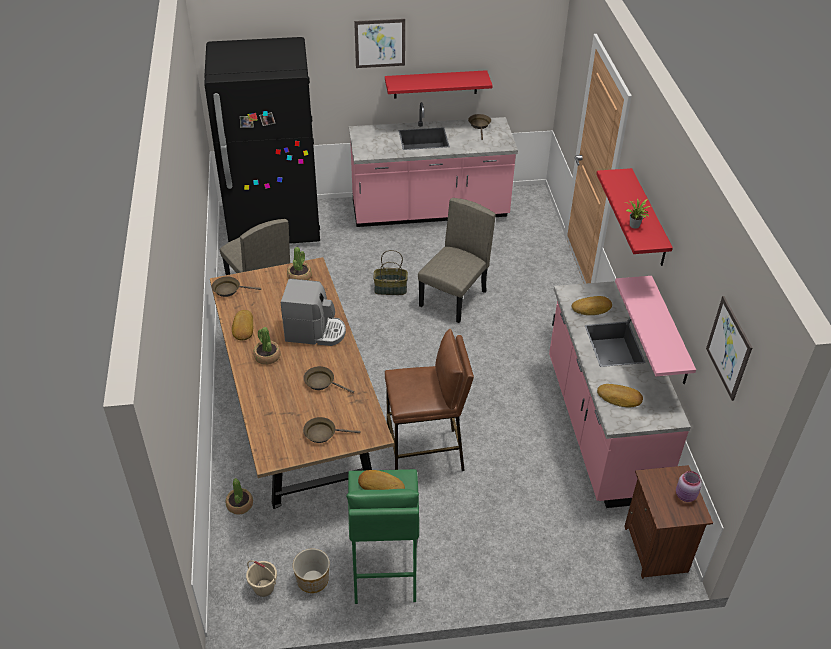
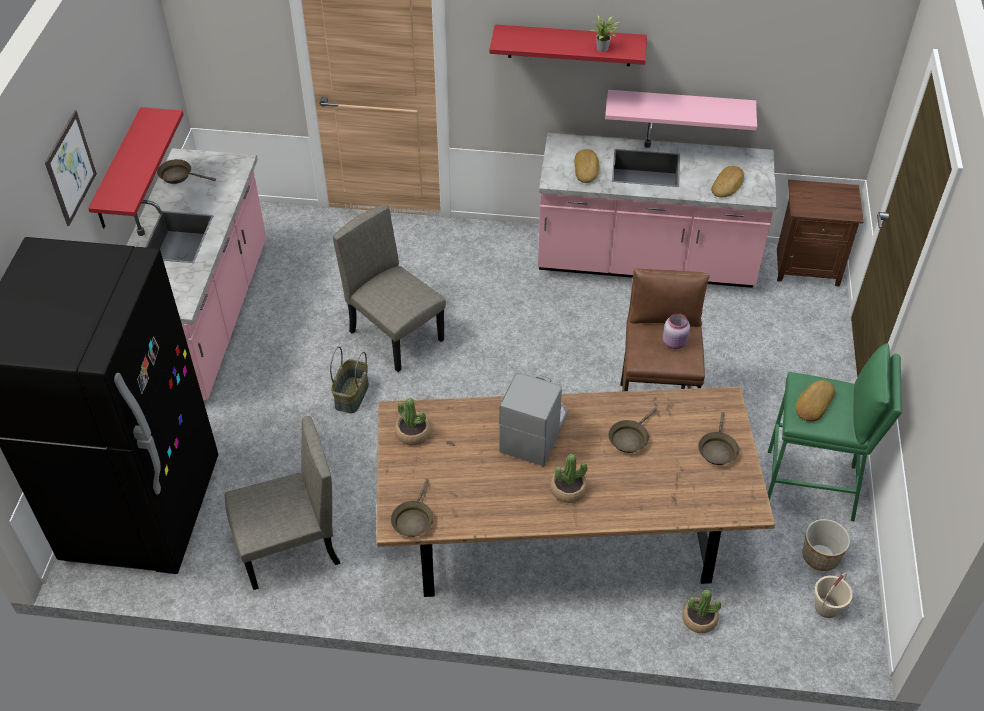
camera: 75 degrees left, 5 degrees up
(242, 328) = (502, 511): bread -> none
(686, 496) = (826, 192): pink jar -> pink jar (675, 342)
(728, 348) = (815, 39): picture -> none

